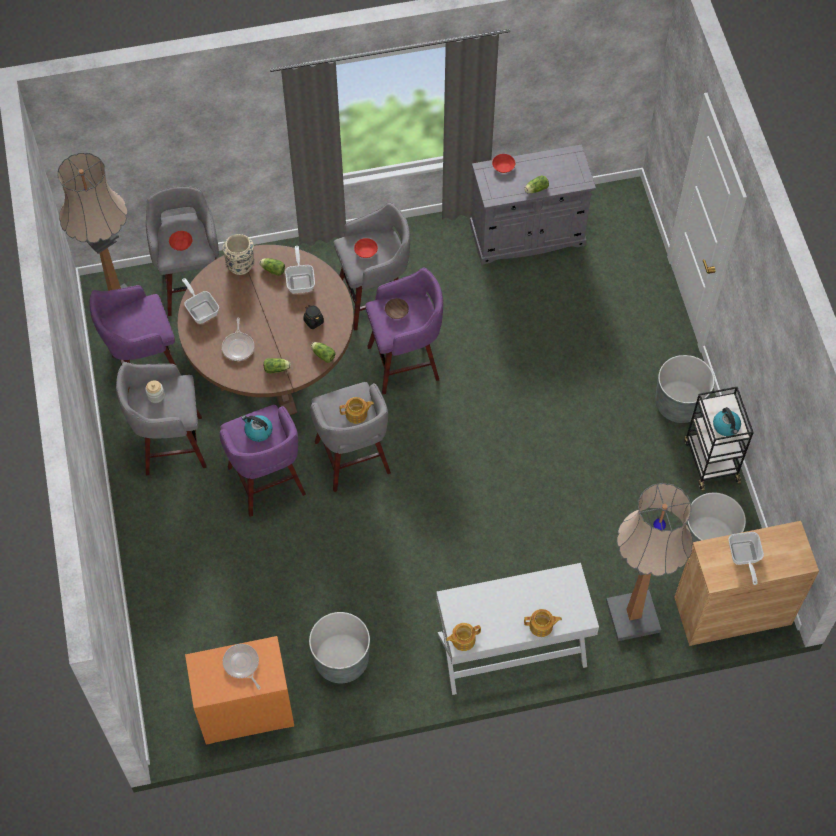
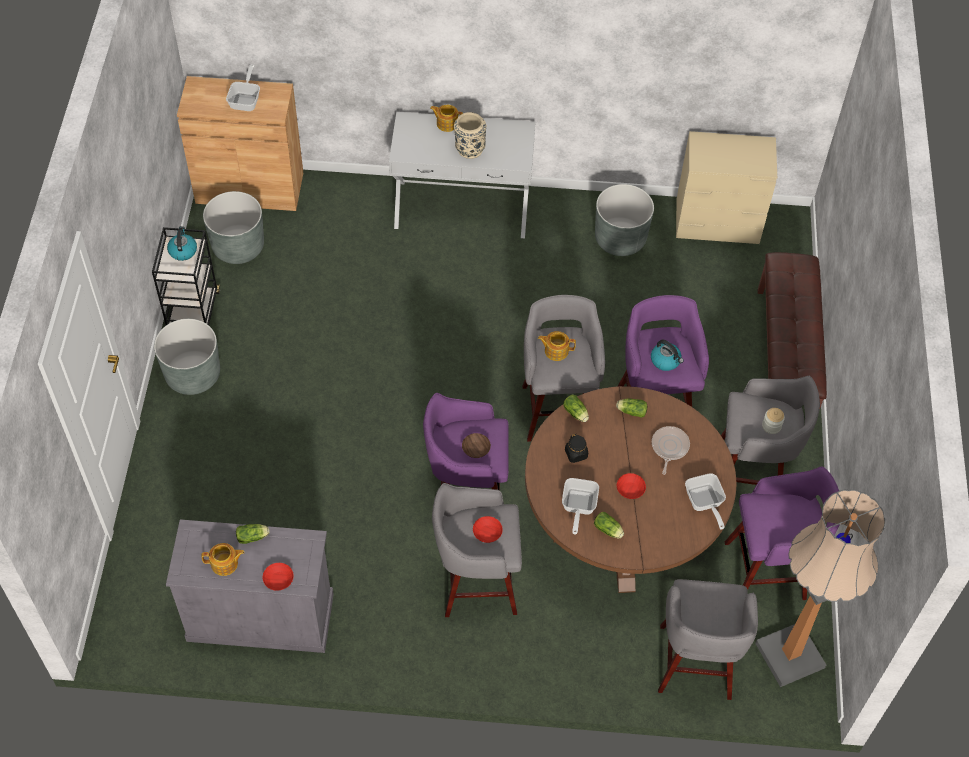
camera: 165 degrees left, 5 degrees down
(155, 569) = (784, 358): none -> brown bench
(181, 244) = (714, 605): red bowl -> red bowl (630, 489)
(241, 265) = (645, 546): beige vase -> beige vase (469, 149)
(242, 664) = (726, 157): frying pan -> none
(245, 710) = (717, 223): orange dresser -> beige dresser
(462, 640) = (521, 130): teapot -> teapot (225, 564)
(633, 616) = (341, 206): floor lamp -> none

